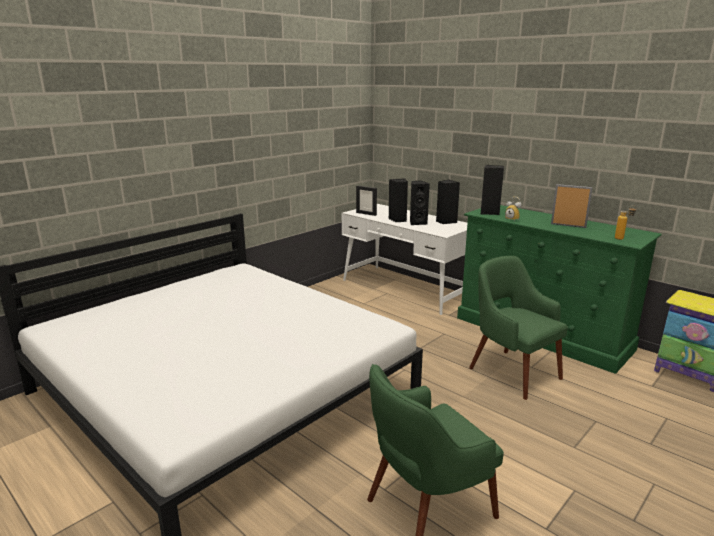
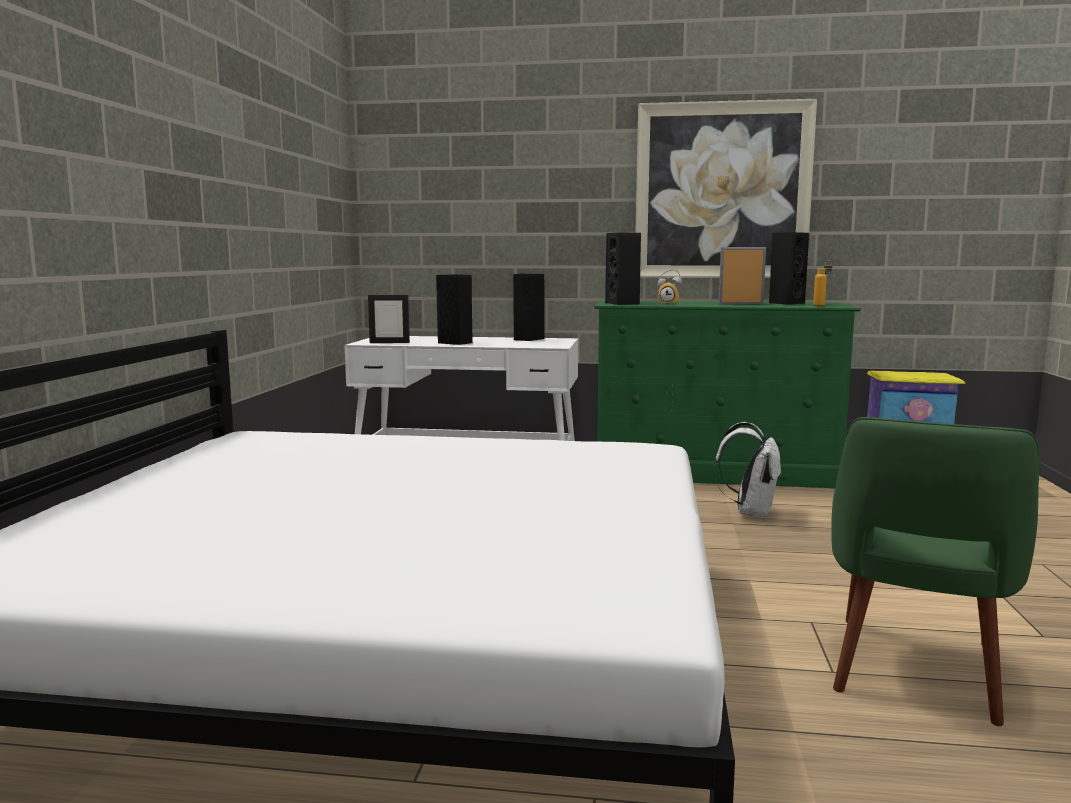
camera: 35 degrees left, 10 degrees down
(417, 223) = (491, 342): black speaker -> black speaker (786, 303)
(512, 372) = (750, 513): green armchair -> white backpack
(583, 137) = (722, 191): none -> picture

